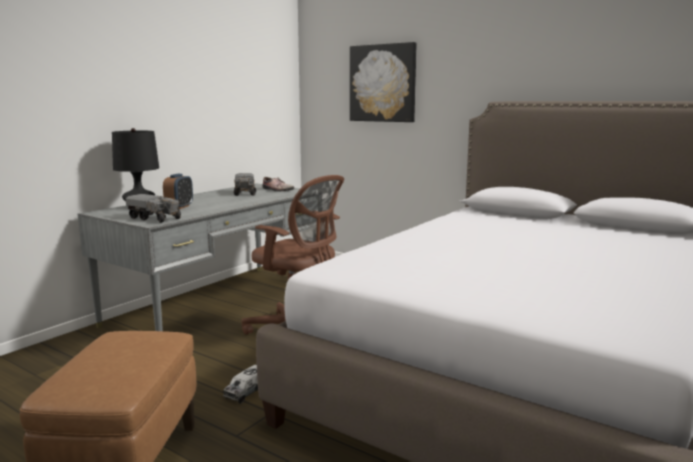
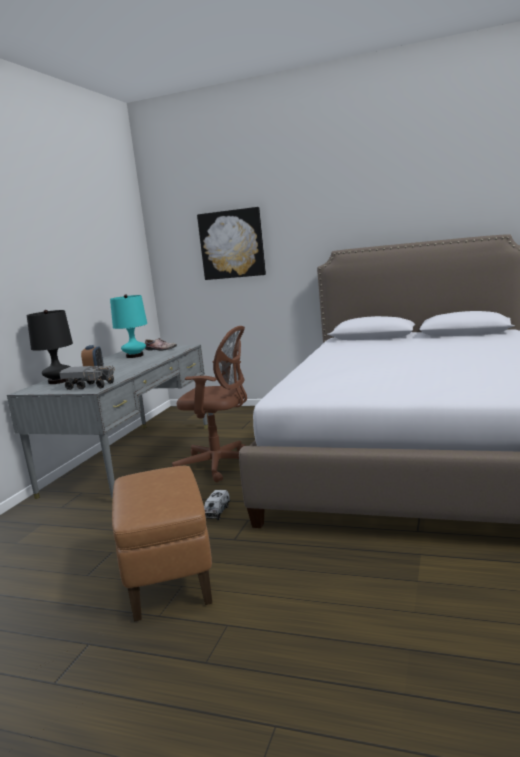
camera: 15 degrees left, 0 degrees up
(245, 193) = (135, 356): toy truck -> turquoise table lamp

